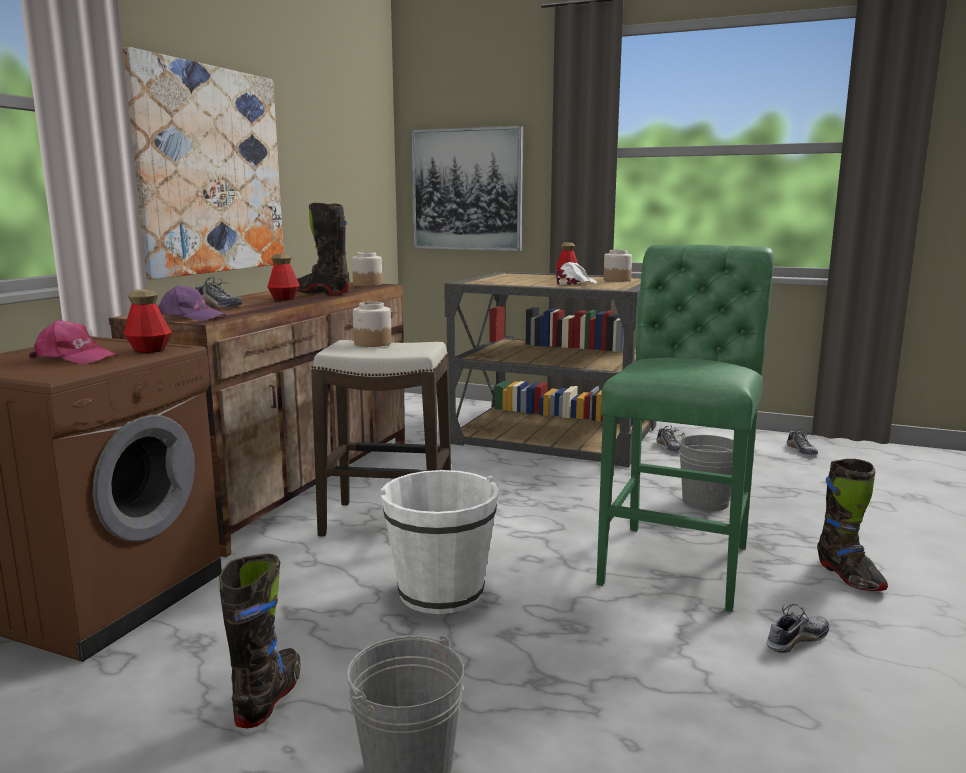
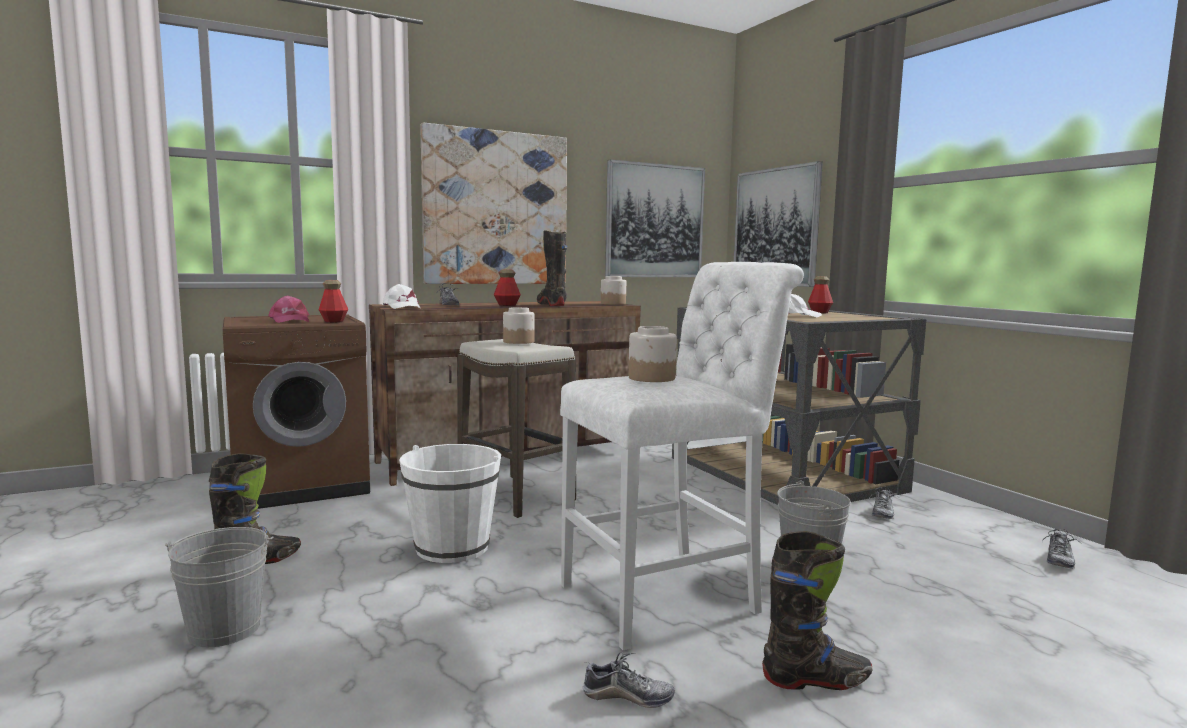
camera: 40 degrees right, 5 degrees down
(190, 317) = (401, 307): purple cap -> white cap
(345, 183) = (654, 221): none -> picture
(617, 280) = (857, 317): jar -> jar (652, 378)
(679, 560) = (669, 597): green stool -> white stool
(849, 576) = (816, 680): black boot -> black boot turned 120 degrees counterclockwise

